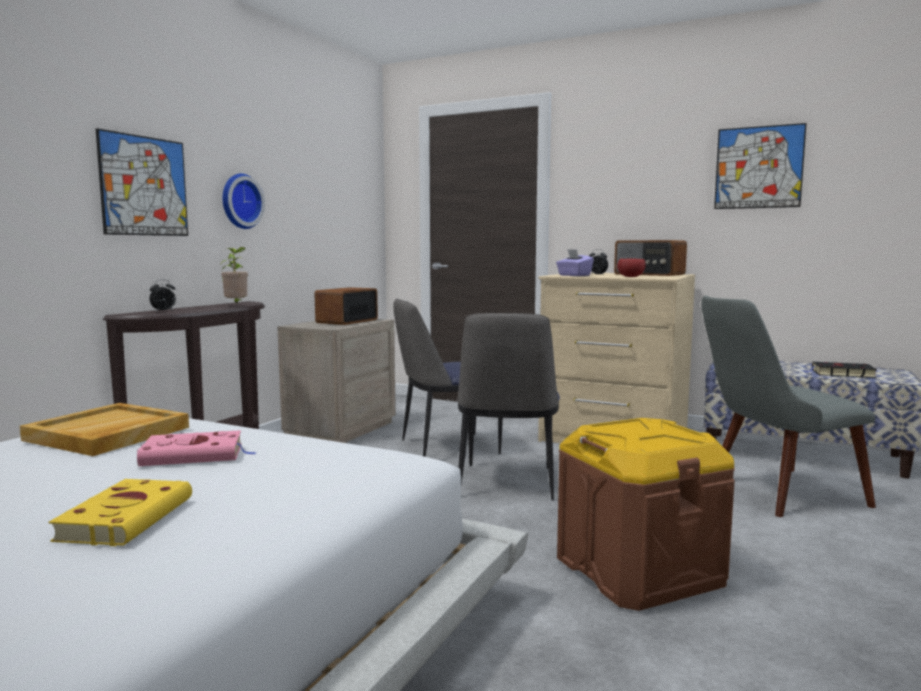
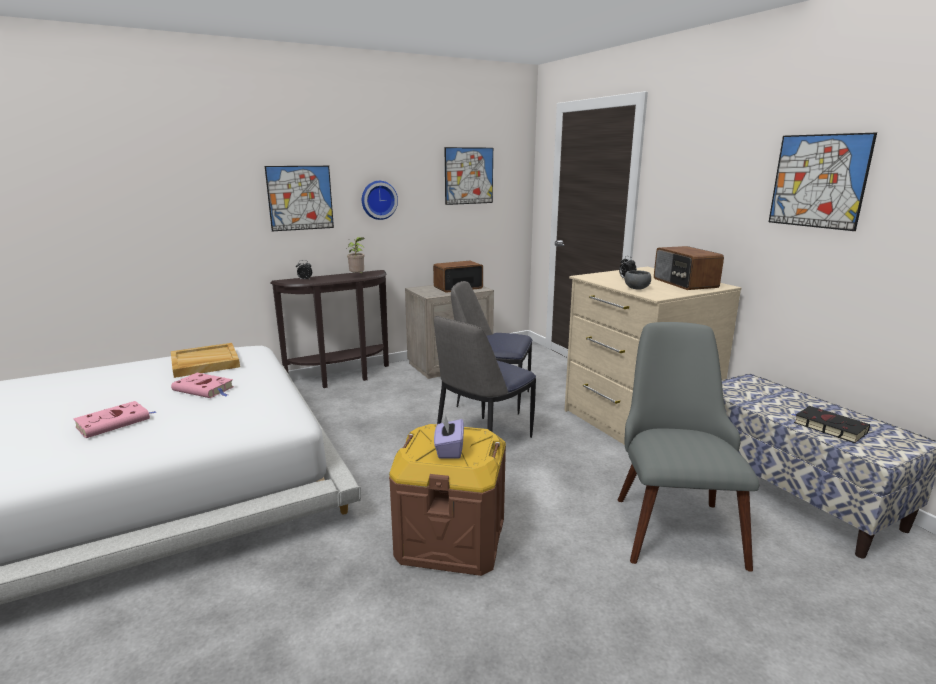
camera: 35 degrees right, 10 degrees up
(128, 517) = (115, 422): yellow book -> pink book
(330, 182) = (469, 176): none -> picture
(574, 275) = (600, 278): purple tissue box -> purple tissue box (449, 450)
(631, 277) = (636, 289): red bowl -> grey bowl
(770, 493) = (672, 520): grey chair -> grey chair turned 75 degrees clockwise

